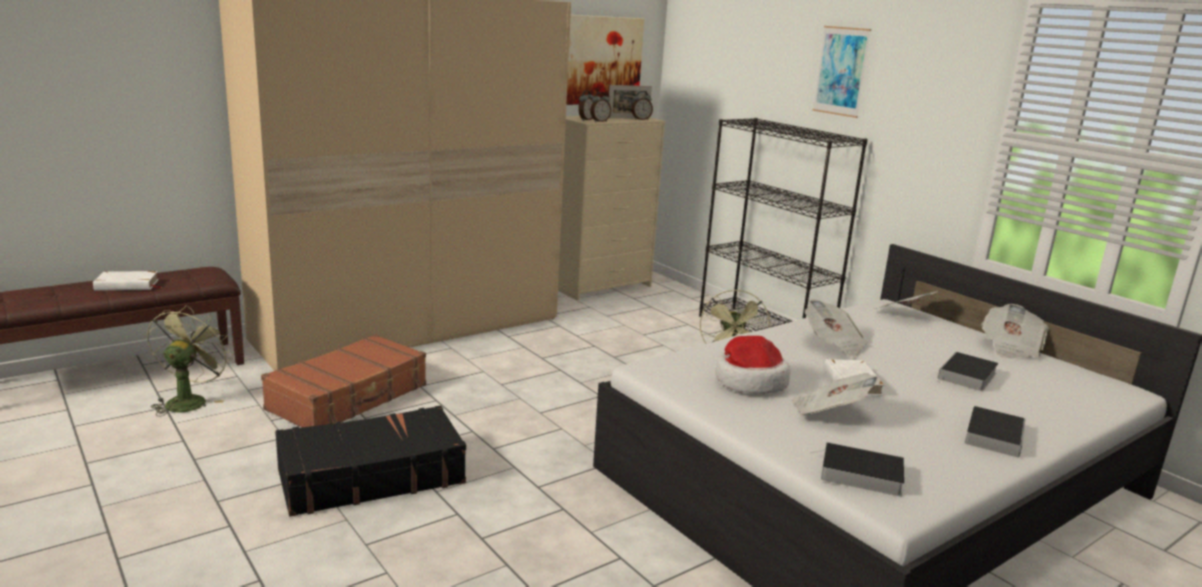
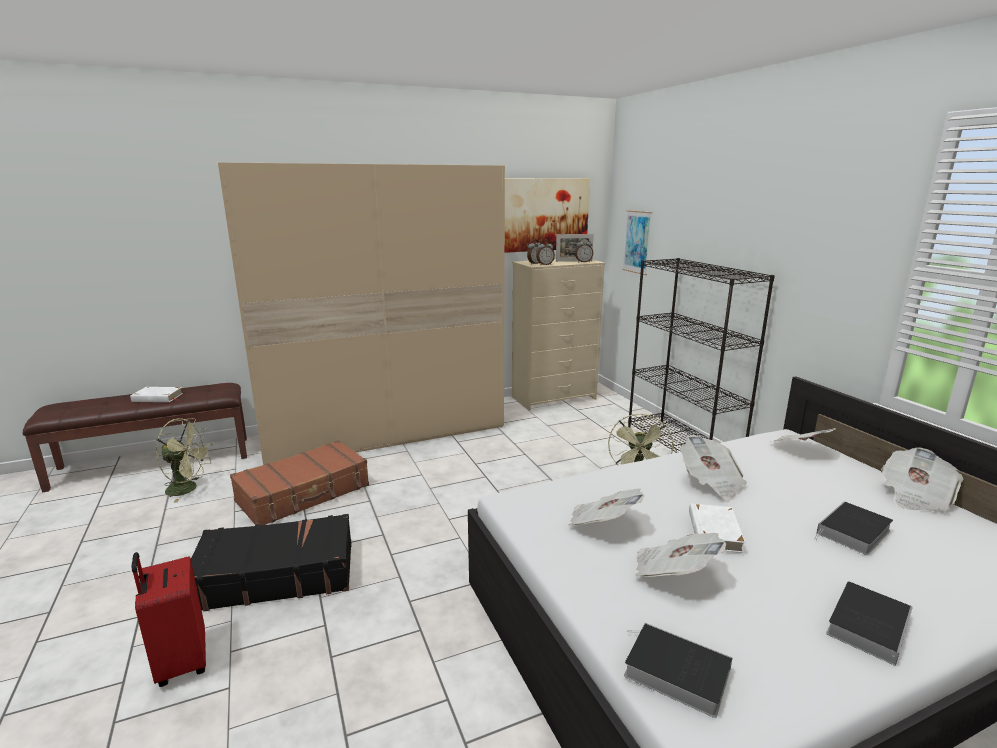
camera: 15 degrees right, 0 degrees up
(189, 400) = (188, 489): green fan -> green fan turned 75 degrees clockwise
(315, 558) = (181, 663): none -> red suitcase
(749, 381) = (602, 524): hat -> newspaper
(841, 71) = (751, 212): picture -> picture (637, 242)

